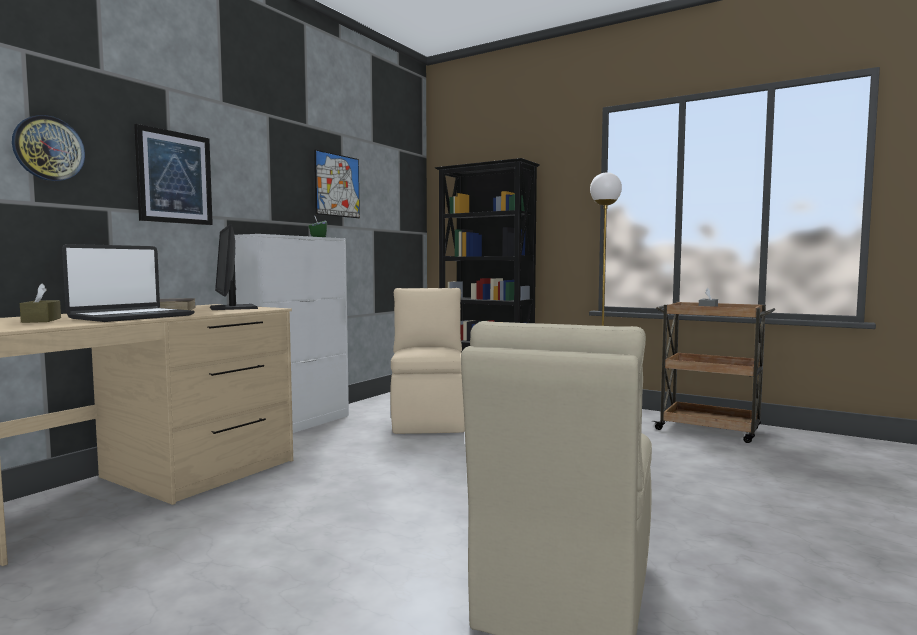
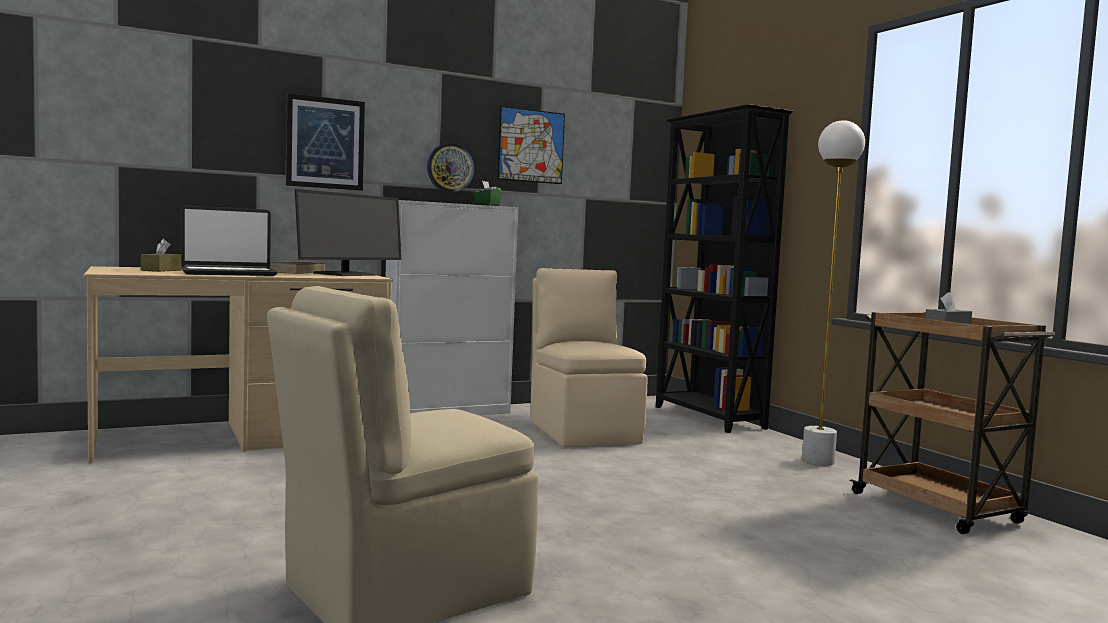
camera: 30 degrees right, 0 degrees up
(48, 148) = (205, 121): wall clock -> wall clock (450, 167)
(231, 308) = (345, 274): monitor -> monitor turned 150 degrees counterclockwise
(428, 420) = (583, 431): beige chair -> beige chair turned 45 degrees counterclockwise

